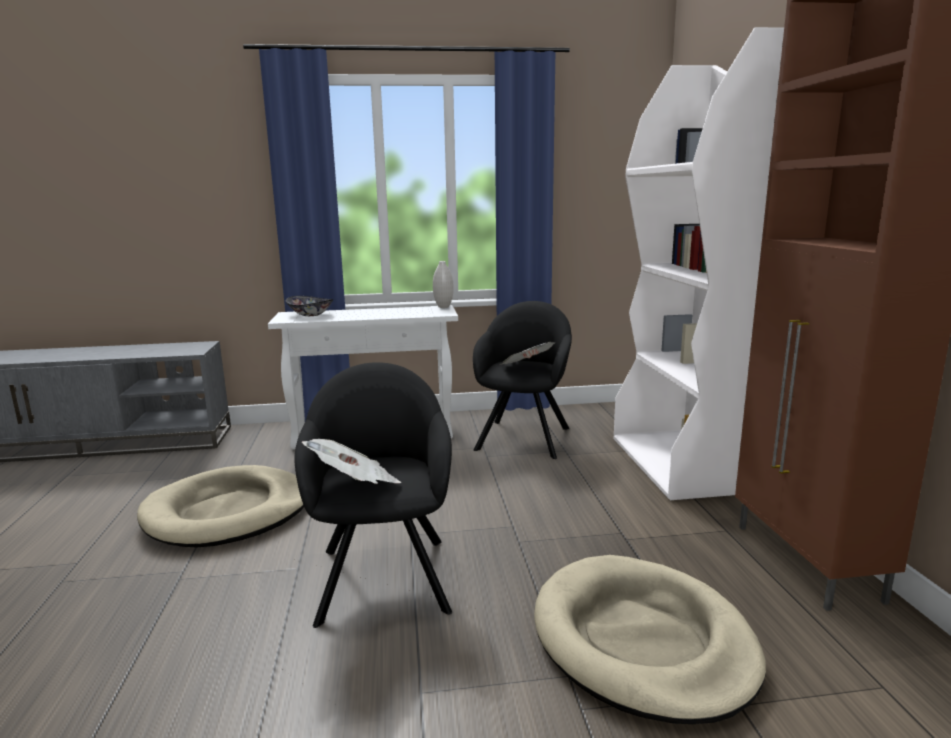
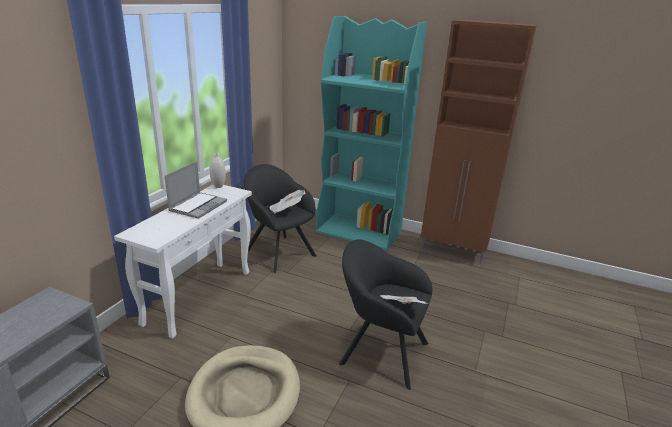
camera: 60 degrees left, 10 degrees up
(310, 315) = (155, 228): bowl -> none
(381, 313) = (198, 206): none -> laptop
(642, 641) = (475, 306): beige dog bed -> none
(680, 464) = (359, 232): white bookcase -> turquoise bookcase

